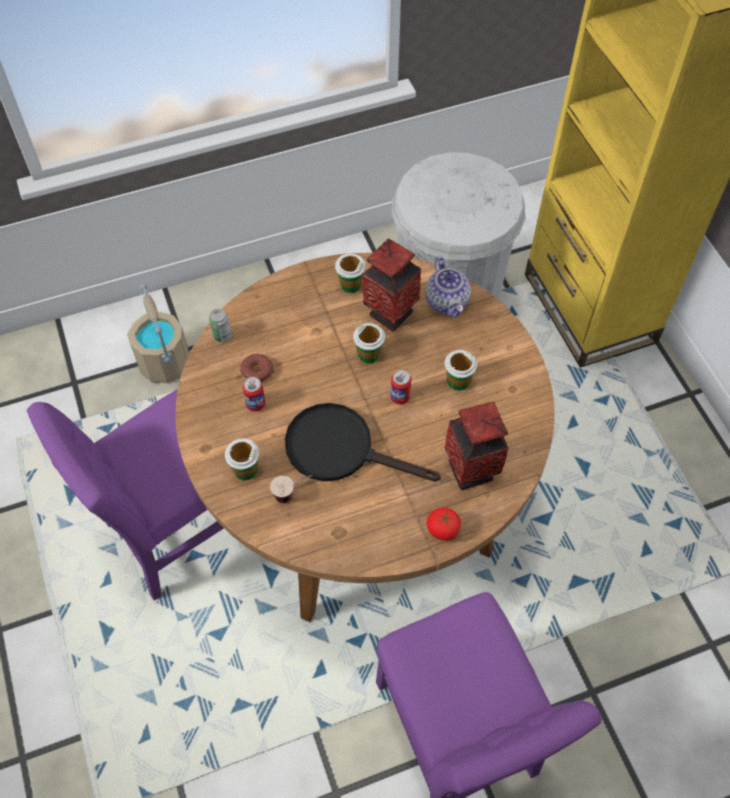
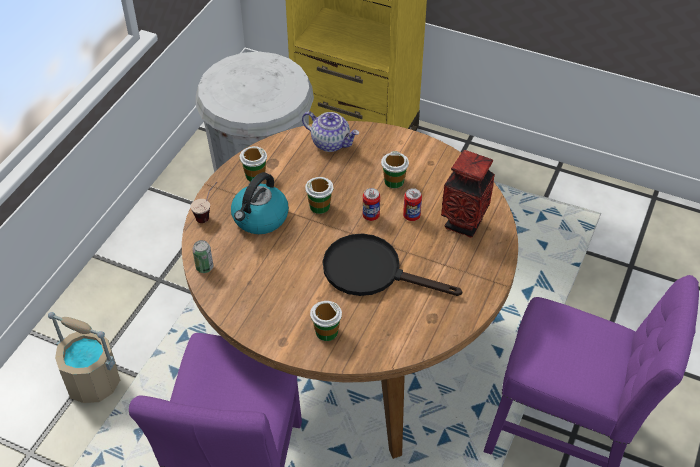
camera: 45 degrees left, 10 degrees down
(255, 404) = (282, 289): can -> can (411, 216)
(257, 371) = (258, 270): donut -> none
(293, 495) = (377, 321): cup -> cup (208, 214)
(310, 327) = (260, 218): none -> kettle
(341, 449) = (373, 271): black frying pan -> black frying pan turned 45 degrees clockwise
(390, 314) = (304, 174): vase -> none
(442, 529) = (488, 267): tomato -> none

